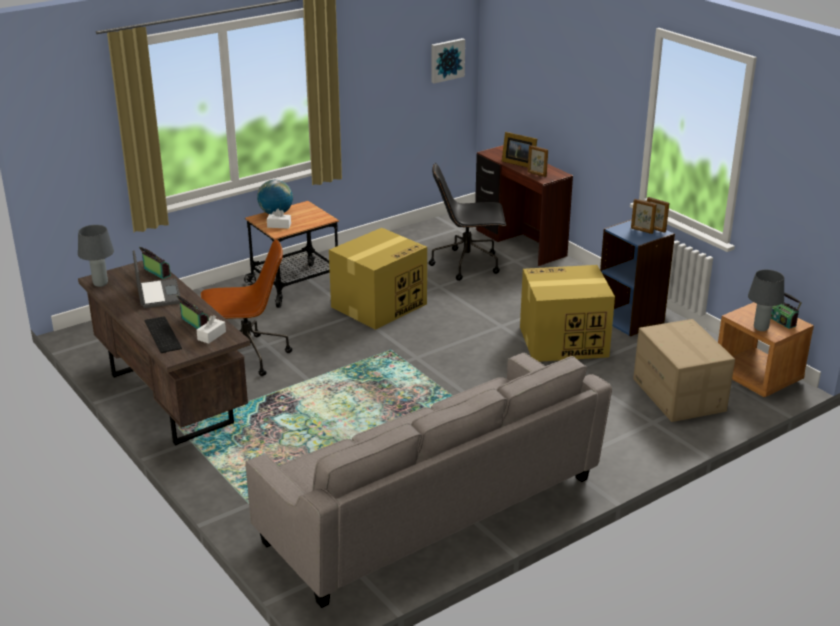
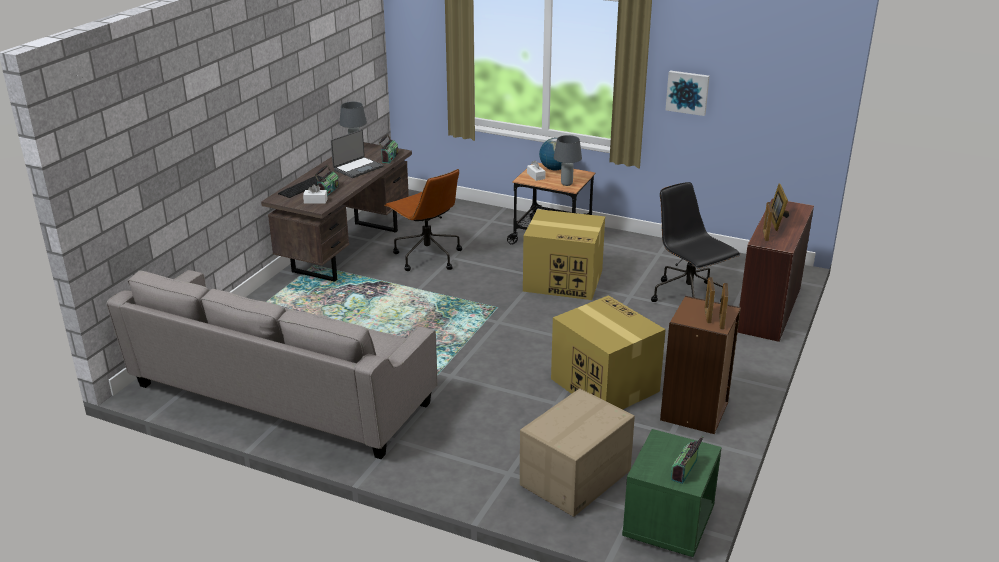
camera: 60 degrees right, 0 degrees up
(446, 60) = (793, 95): picture -> picture (687, 92)
(630, 319) = (695, 412): blue bookcase -> brown bookcase
(758, 377) = (668, 525): brown nightstand -> green nightstand
(760, 328) = (649, 459): grey table lamp -> grey table lamp (566, 184)

